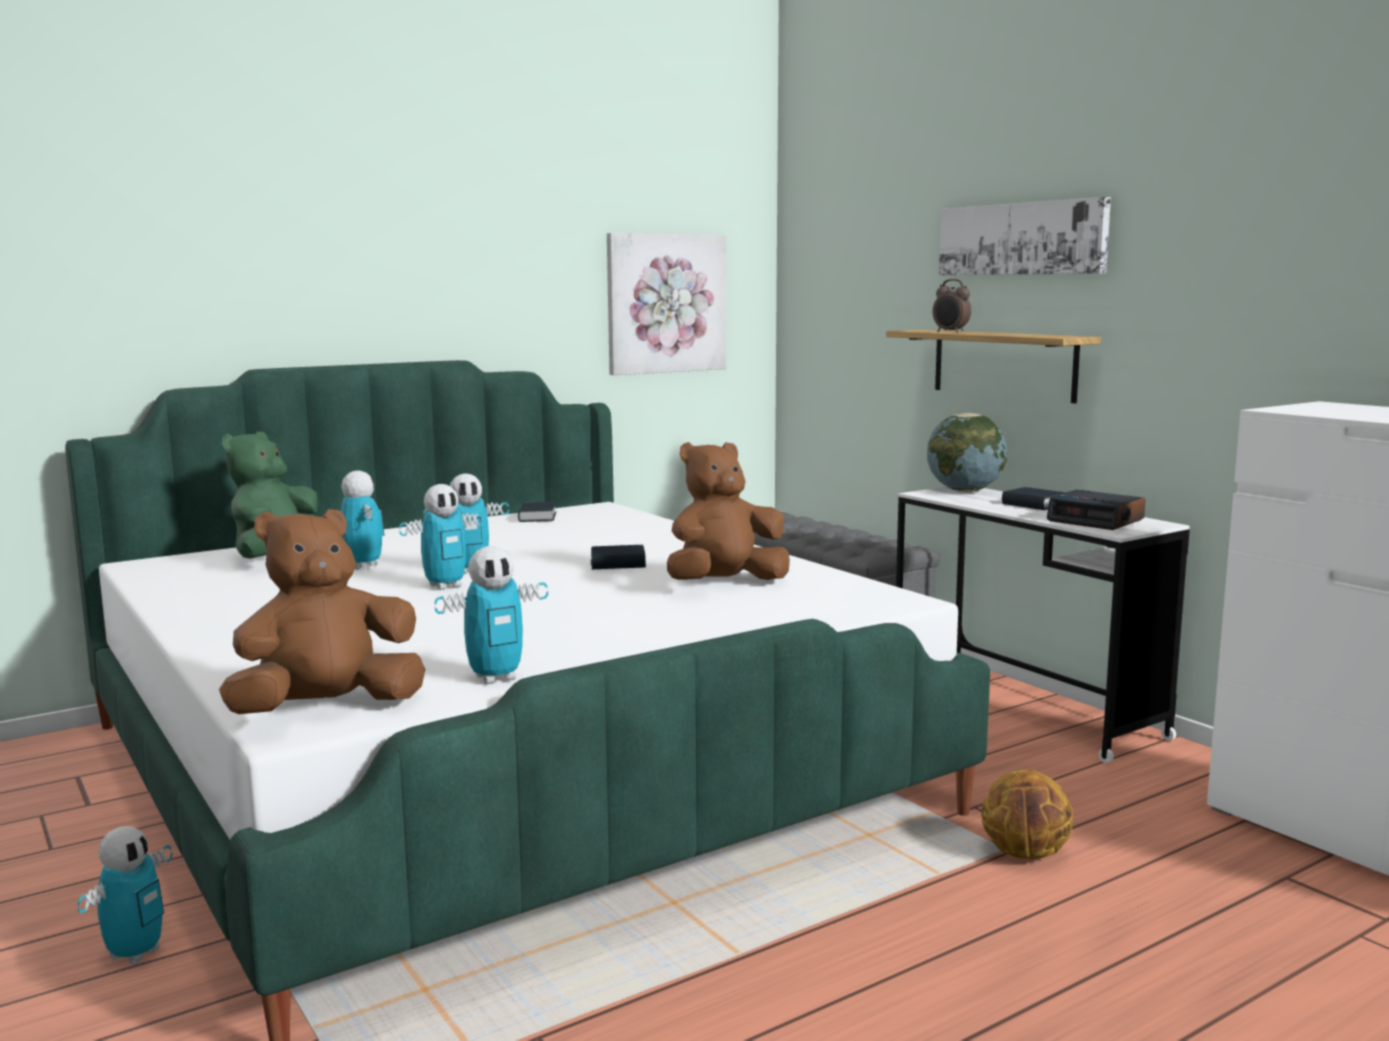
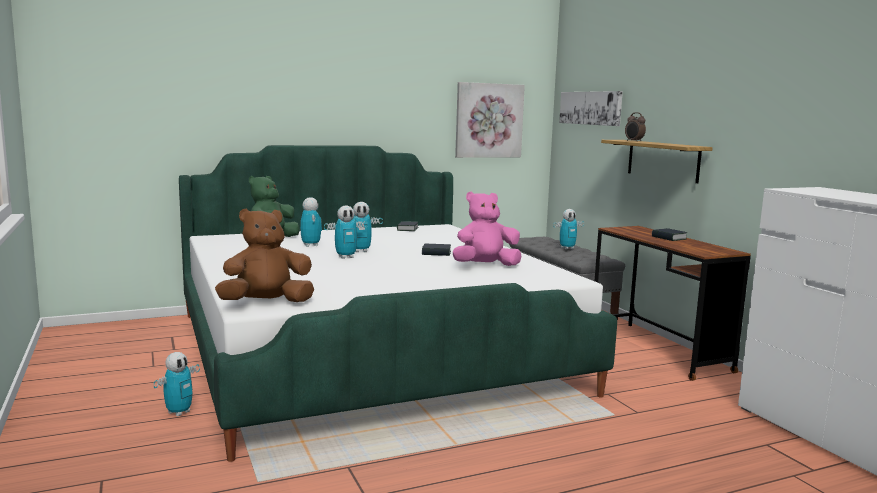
camera: 10 degrees right, 0 degrees up
(496, 678) = (349, 297): toy robot -> toy robot (567, 248)
(724, 584) = (485, 266): brown plush toy -> pink plush toy
(965, 491) = (636, 229): globe -> none
(1021, 239) = (675, 91): picture -> picture (590, 108)
(1023, 708) = (657, 350): white desk -> brown desk
(1025, 854) = (625, 418): basketball -> none
(1096, 520) = (698, 247): alarm clock -> none

